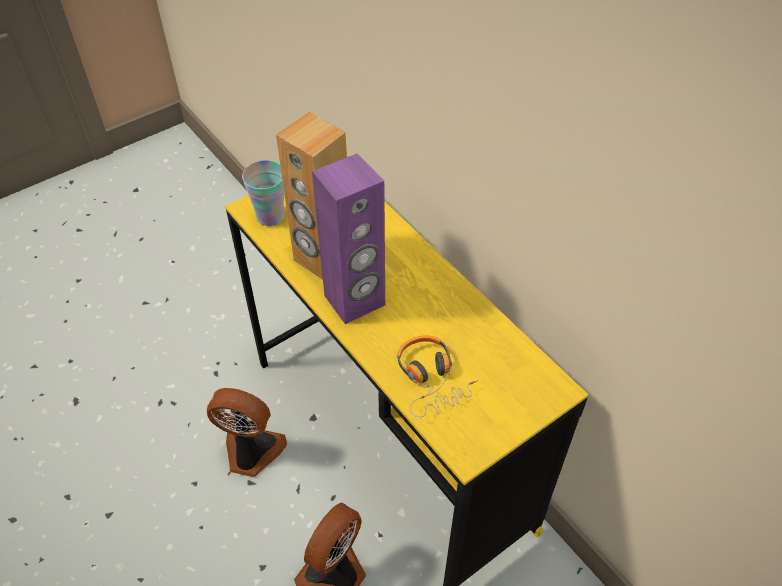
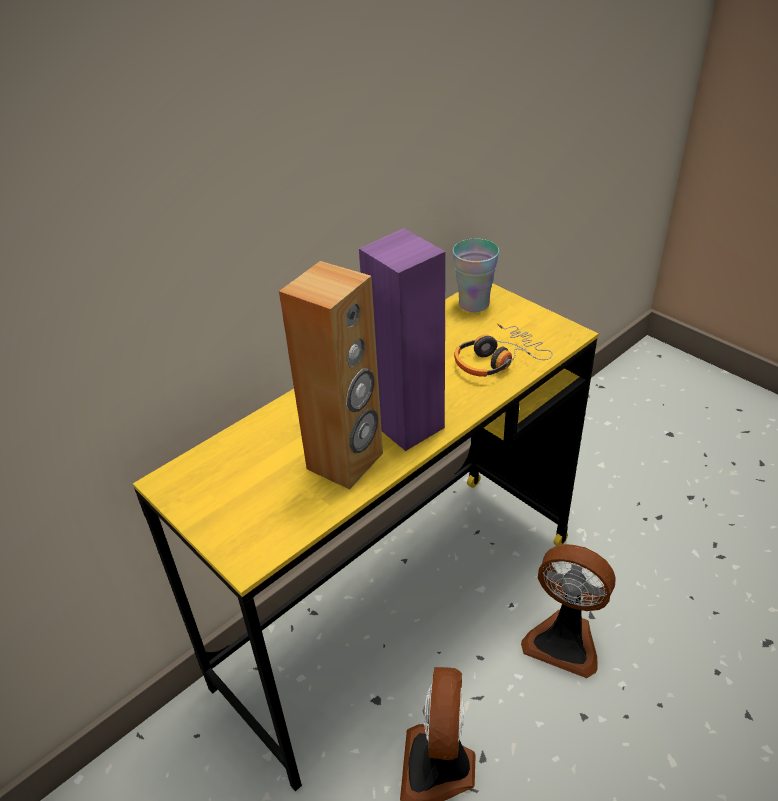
camera: 95 degrees left, 10 degrees down
(270, 216) = (266, 529): cup -> cup (474, 304)

